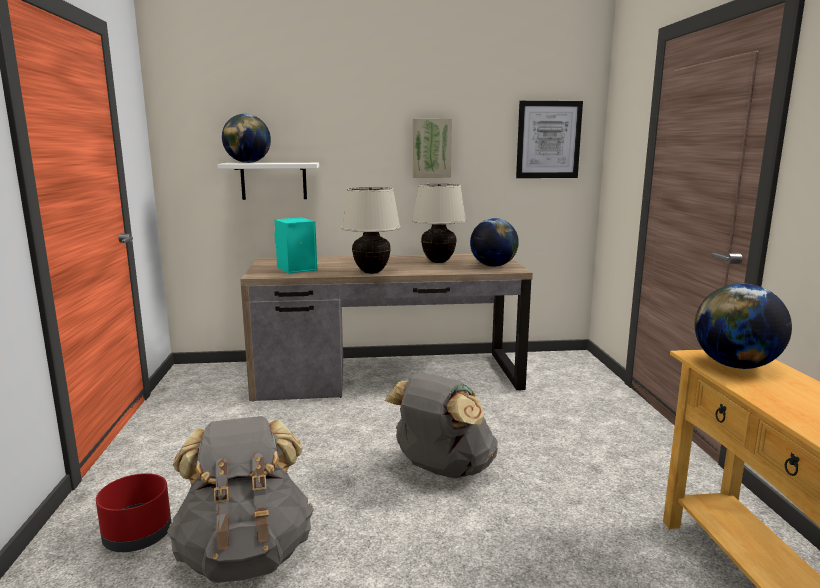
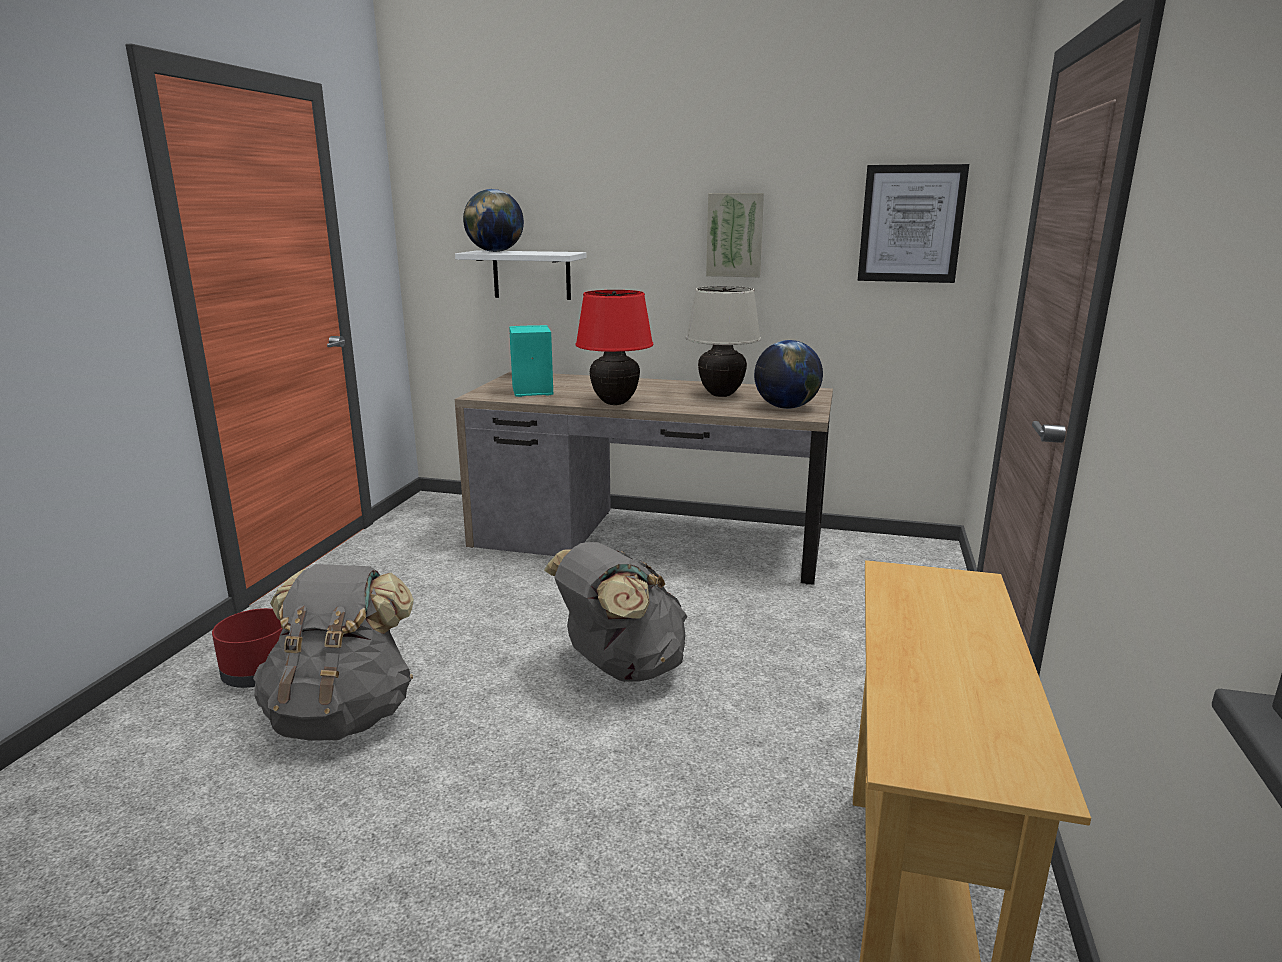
camera: 20 degrees right, 5 degrees up
(372, 272) = (615, 403): beige table lamp -> red table lamp
(735, 366) = (926, 596): globe -> none

